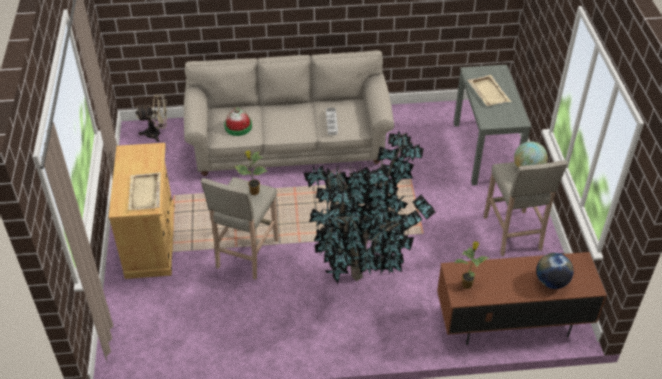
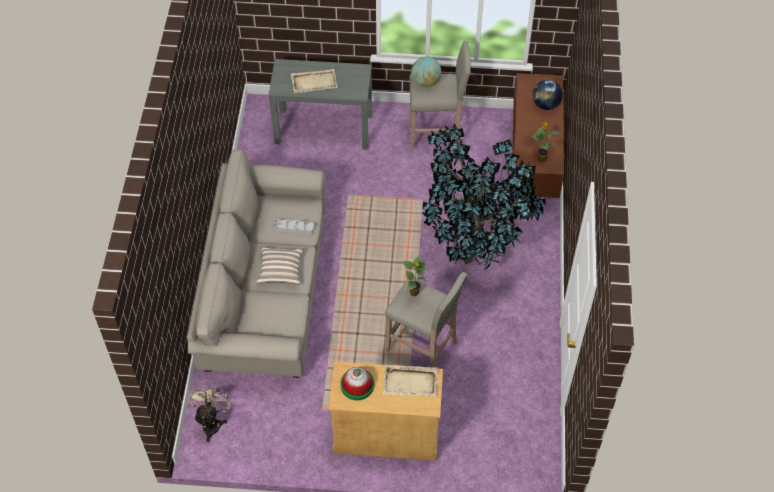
camera: 80 degrees left, 10 degrees up
(238, 126) = (277, 312): hat -> hat (357, 385)
(284, 123) = (280, 271): none -> pillow

